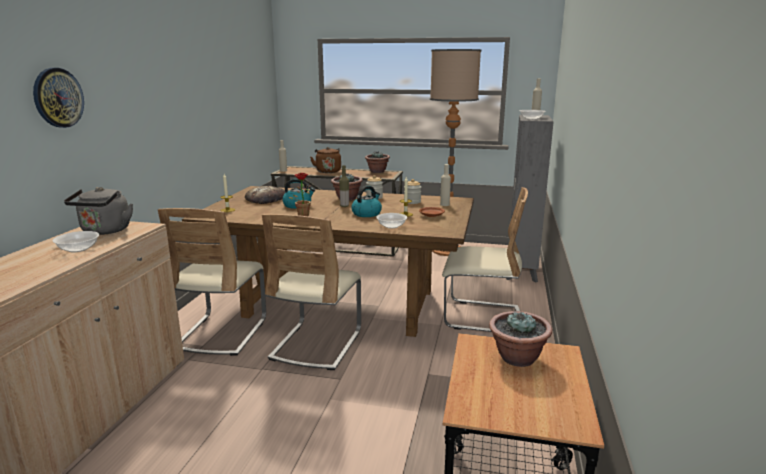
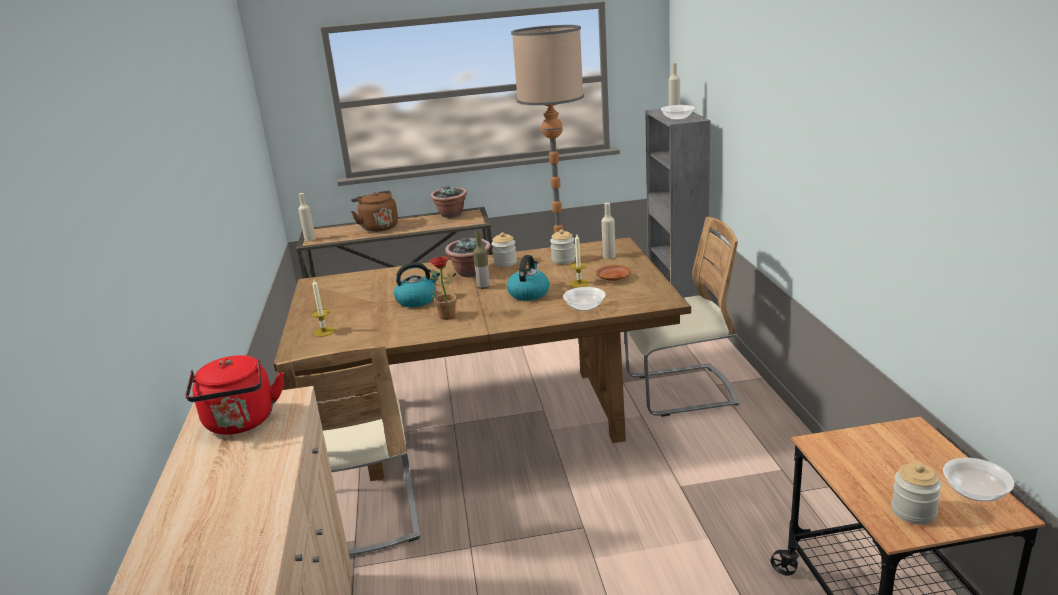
camera: 20 degrees left, 5 degrees up
(58, 98) = (126, 234): wall clock -> none
(78, 249) = (250, 465): bowl -> bowl (975, 491)
(105, 231) = (240, 423): grey kettle -> red kettle
(266, 198) = (355, 298): bread -> none
(316, 344) = (512, 489): beige chair -> none
(495, 403) = (913, 511): none -> jar
(517, 358) = (880, 450): potted plant -> none

